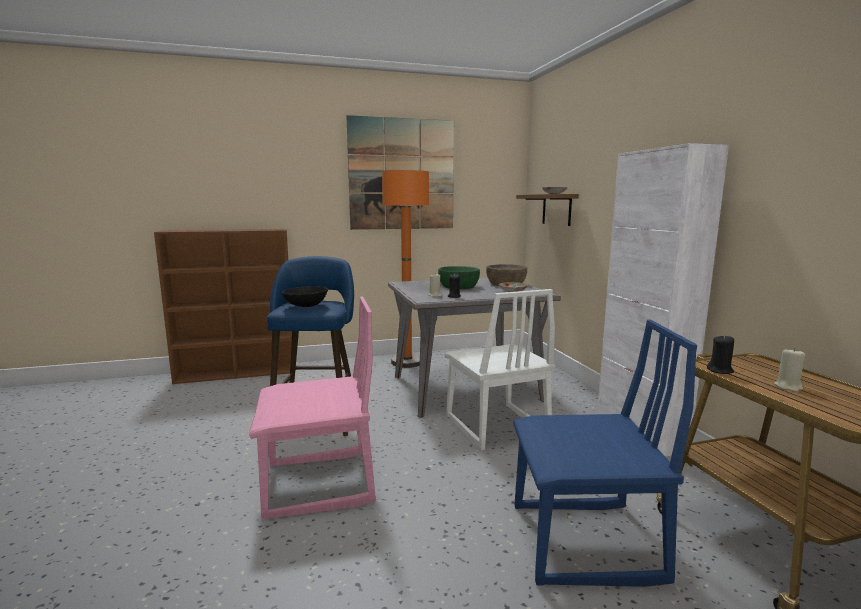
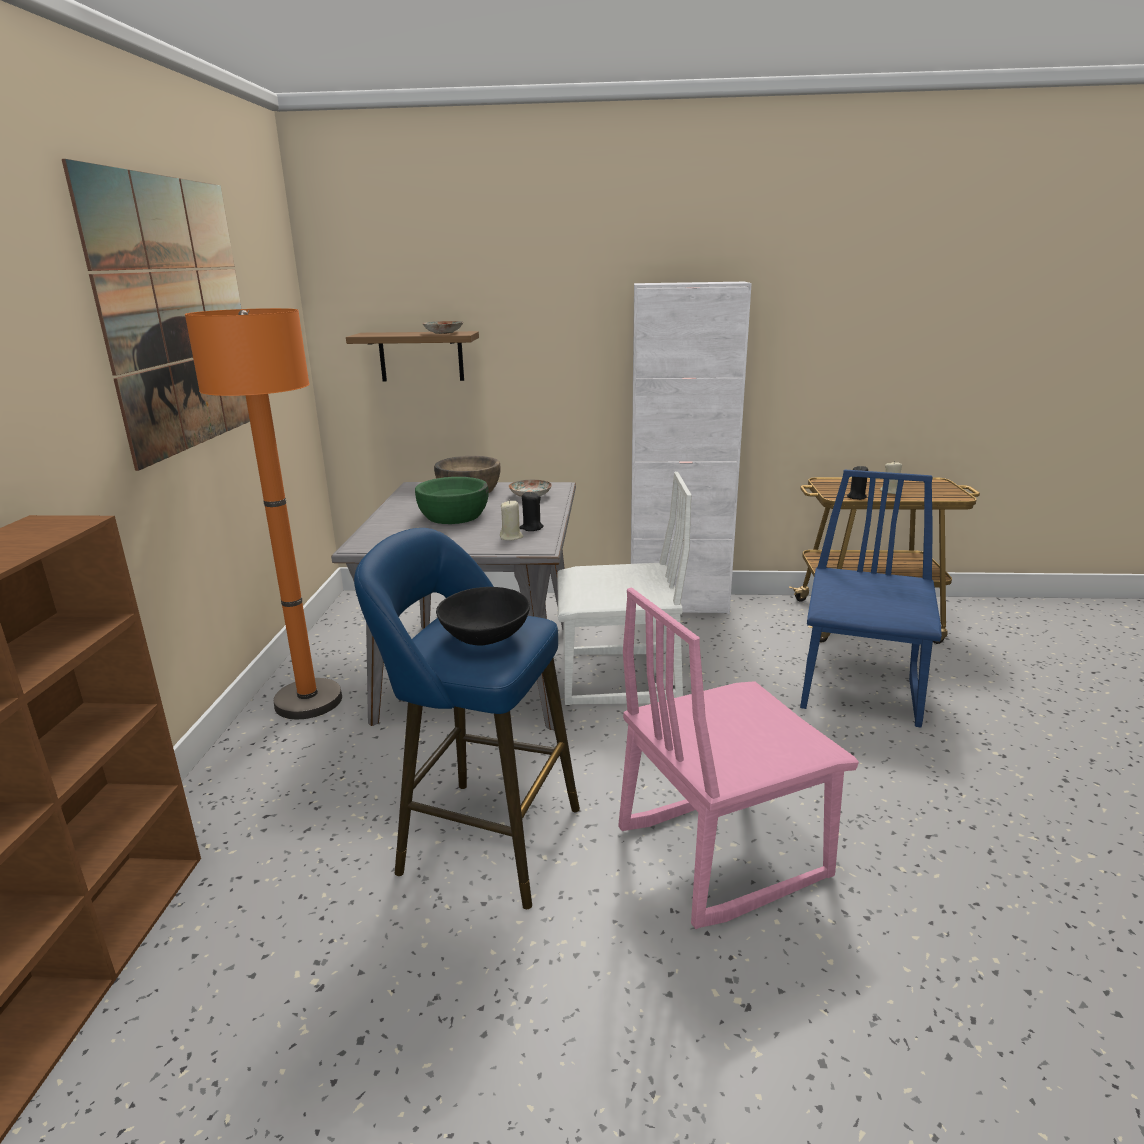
camera: 70 degrees left, 10 degrees up
(319, 484) = (720, 851): pink chair -> pink chair turned 120 degrees counterclockwise

